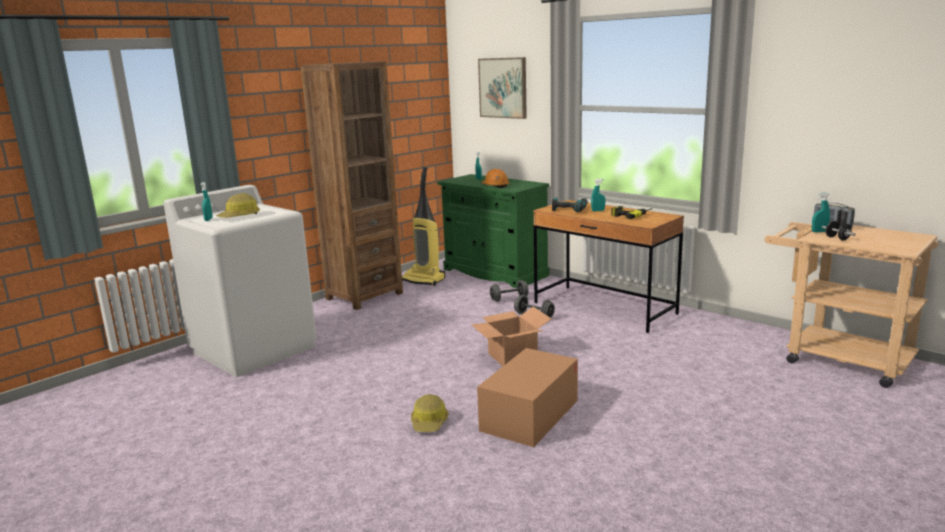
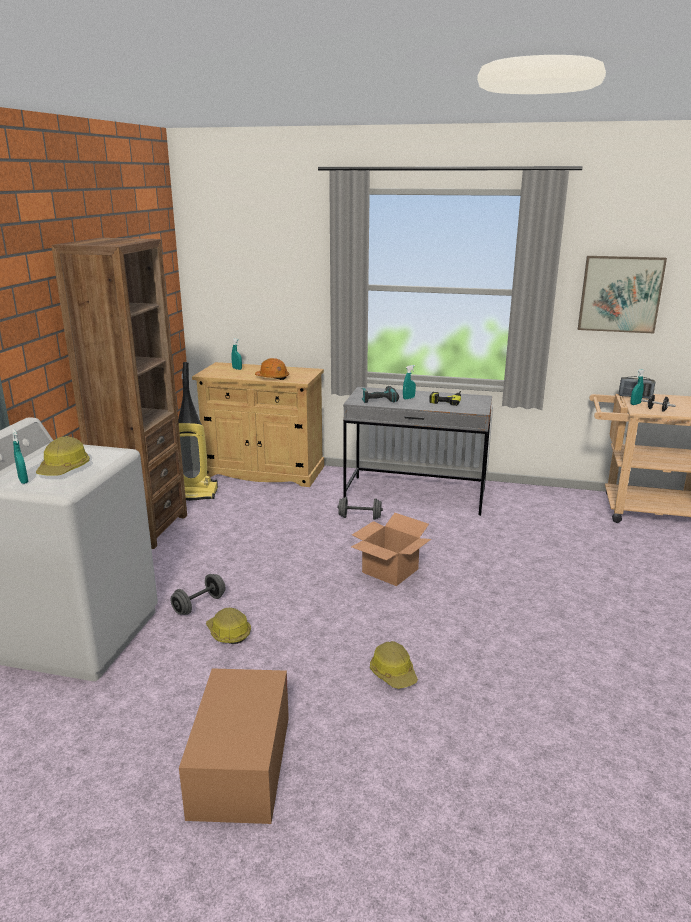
camera: 30 degrees left, 5 degrees up
(345, 370) = (228, 633): none -> hard hat
(494, 273) = (264, 471): green cabinet -> beige cabinet
(503, 88) = (258, 263): picture -> picture (620, 294)
(509, 299) = (313, 502): grey dumbbell -> grey dumbbell (199, 605)
(530, 415) = (477, 634): cardboard box -> cardboard box (241, 765)
(604, 308) = (415, 495): brown desk -> grey desk

